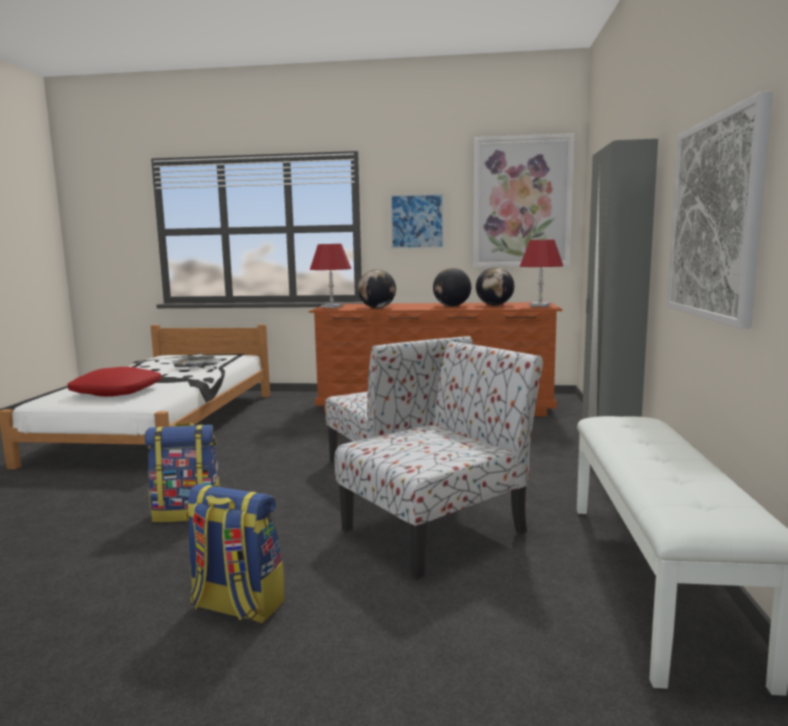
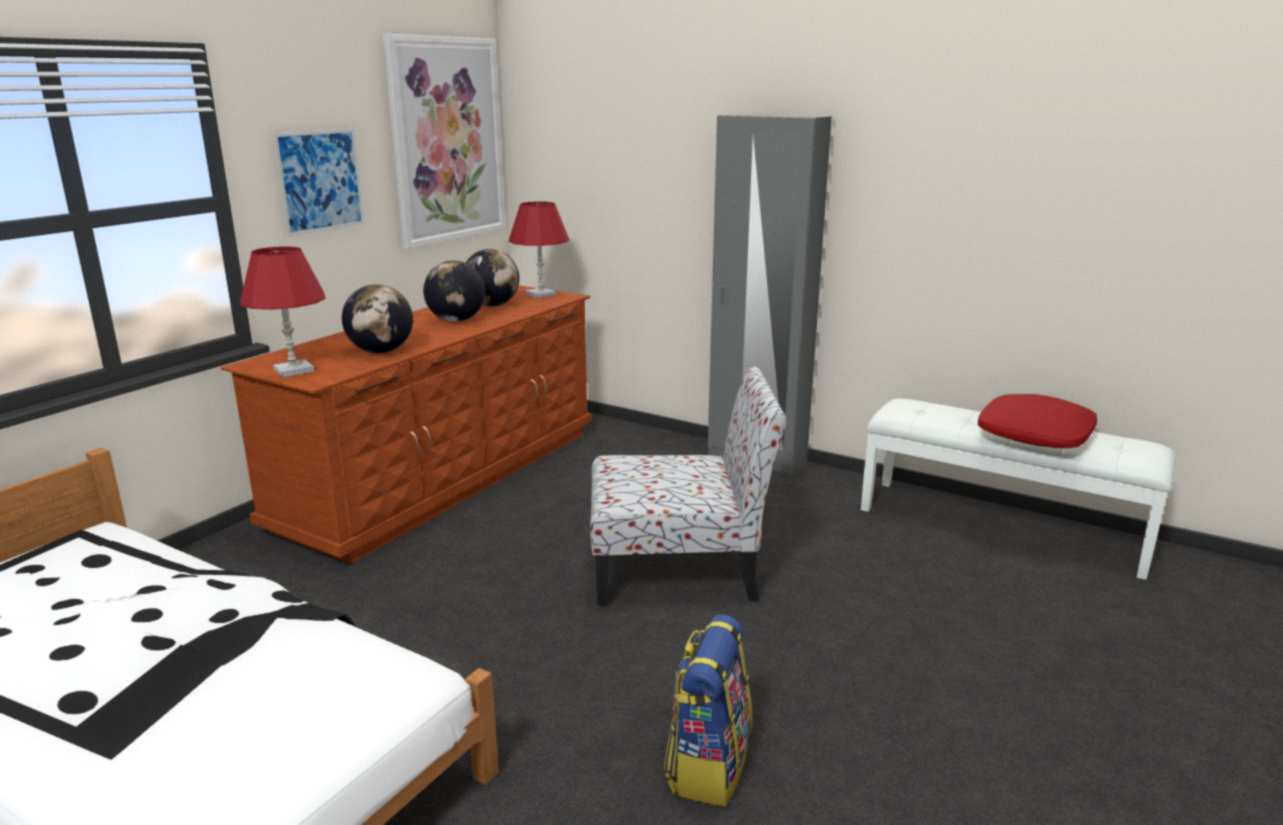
camera: 65 degrees left, 10 degrees up
(117, 392) = (257, 716): red pillow -> red pillow (1034, 435)
(198, 364) = (125, 589): grey tray -> none
(236, 606) = (1005, 752): backpack -> none
(438, 530) = (869, 588): chair -> none
(715, 219) = (984, 219): picture -> none

